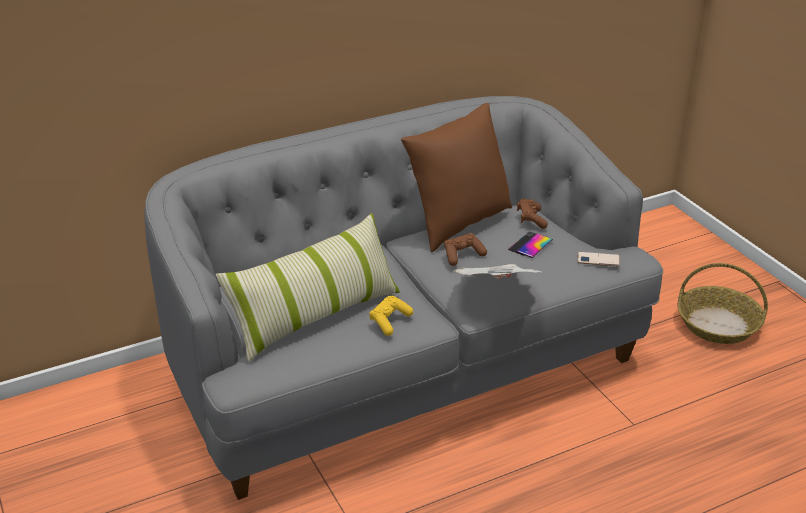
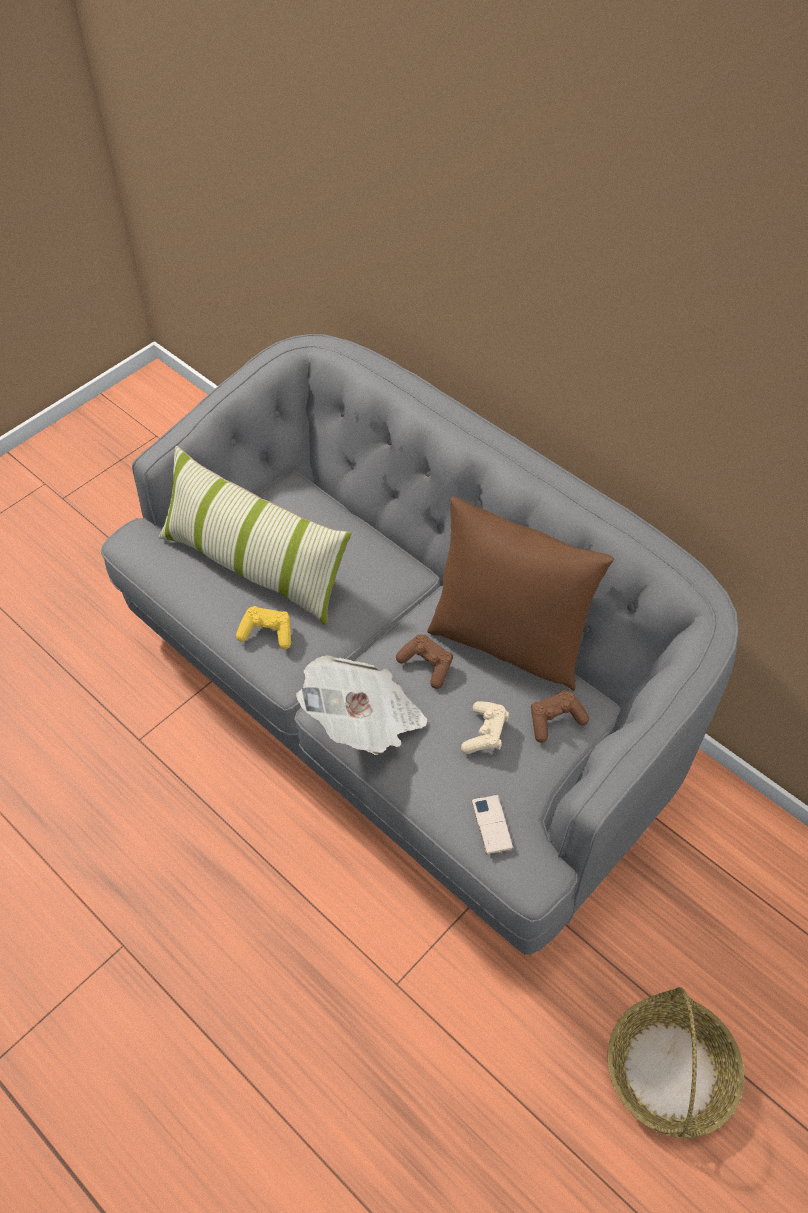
camera: 70 degrees right, 20 degrees up
(530, 245) = (485, 733): phone -> beige game controller

